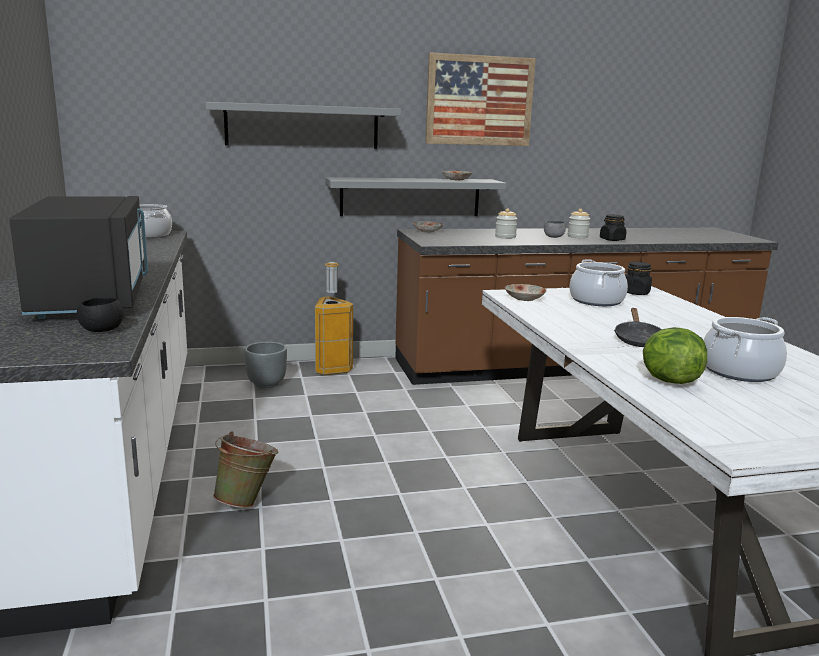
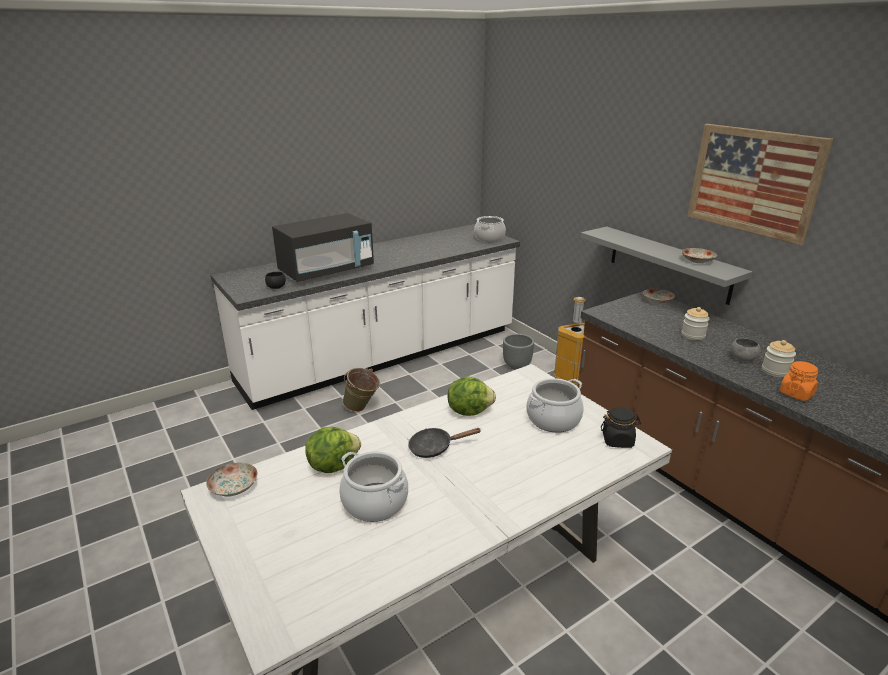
camera: 70 degrees right, 10 degrees up
(302, 126) = (597, 180): grey shelf -> none
(524, 299) = (520, 384): plate -> plate (234, 487)
(568, 320) = (469, 411): none -> lettuce
(612, 239) = (796, 393): black jar -> orange jar

